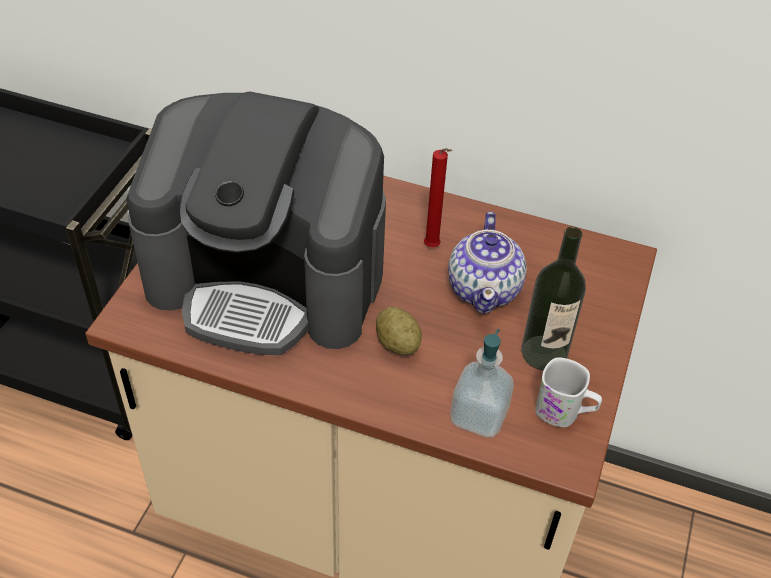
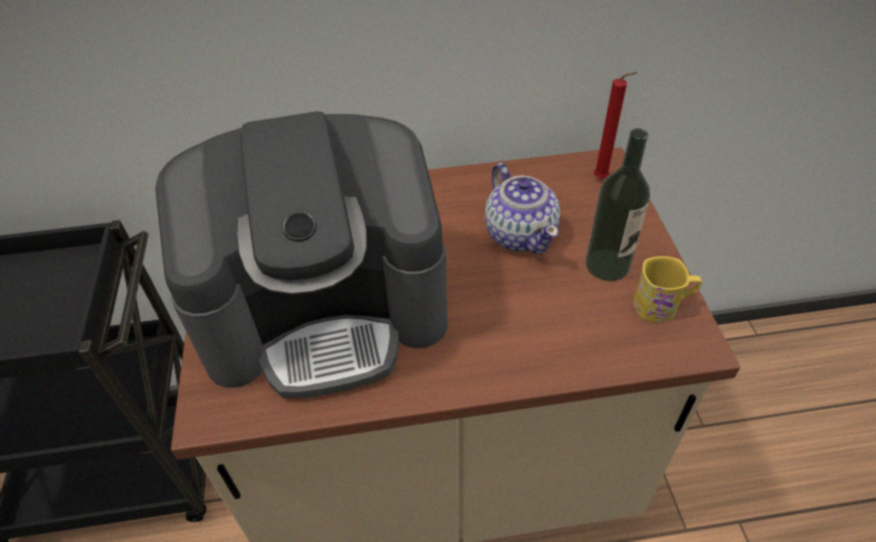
camera: 25 degrees left, 0 degrees up
(397, 343) = (484, 313): potato -> none
(433, 248) = (453, 218): red candle -> red candle (603, 179)
(478, 416) = (599, 344): soap dispenser -> none
(564, 412) = (662, 306): white mug -> yellow mug

